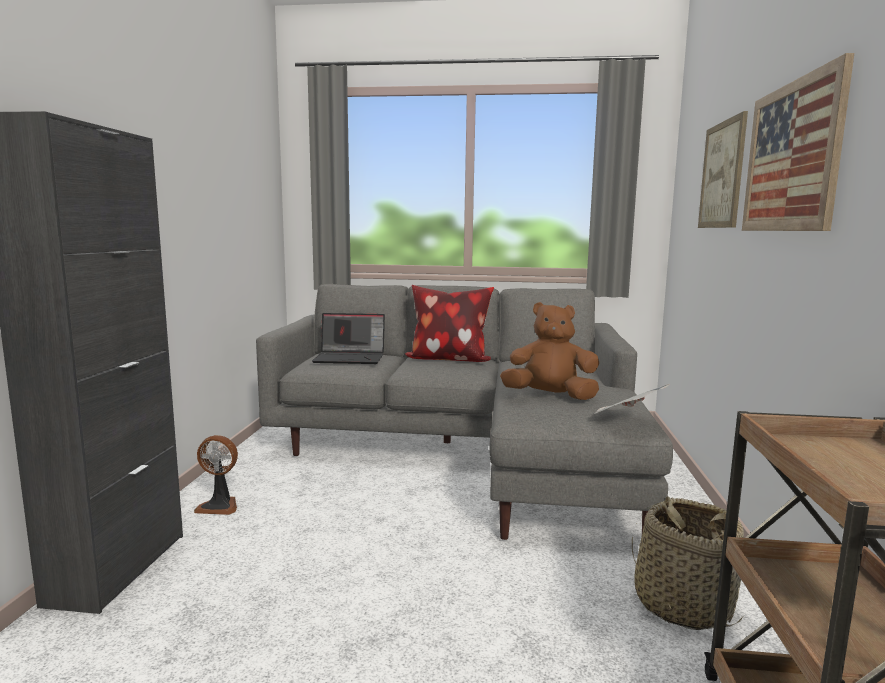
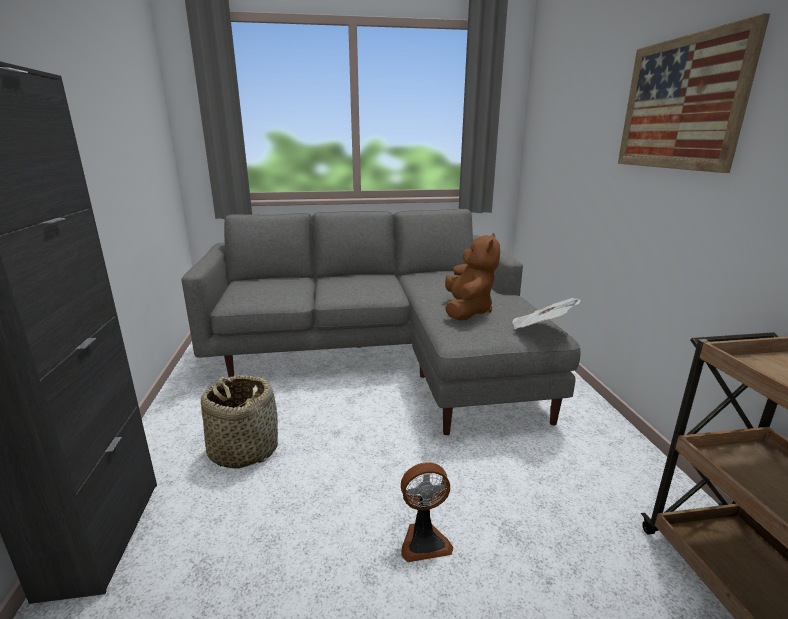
camera: 15 degrees left, 10 degrees up
(219, 506) = (180, 444): fan -> fan (424, 540)
(351, 358) = (271, 285): laptop -> none
(448, 359) = (357, 278): pillow -> none
(550, 397) = (467, 311): brown plush toy -> brown plush toy turned 105 degrees clockwise
(682, 604) = (599, 470): basket -> basket (244, 449)
(722, 175) = (589, 112): picture -> none

